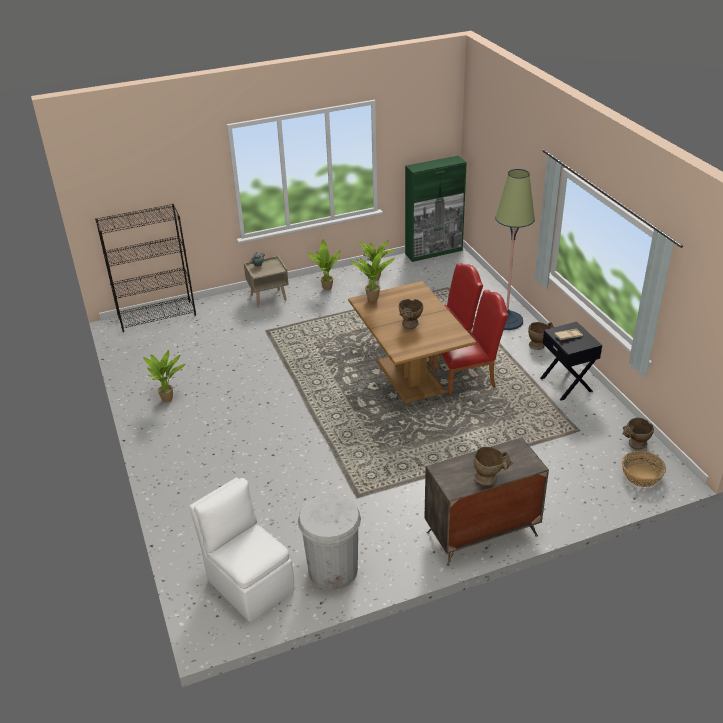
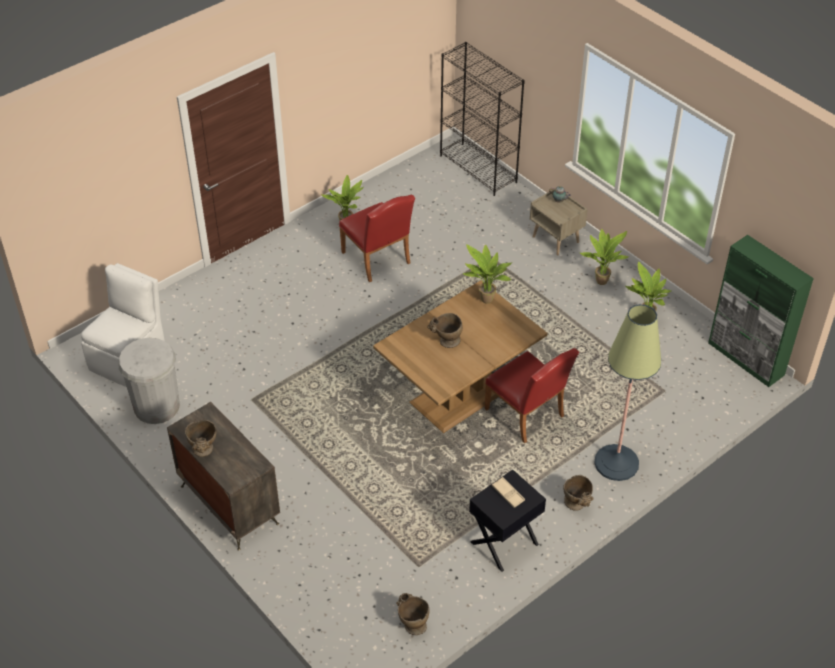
camera: 70 degrees right, 10 degrees up
(468, 378) = (478, 448): red chair -> red chair (378, 260)
(641, 476) = (358, 634): basket -> none

